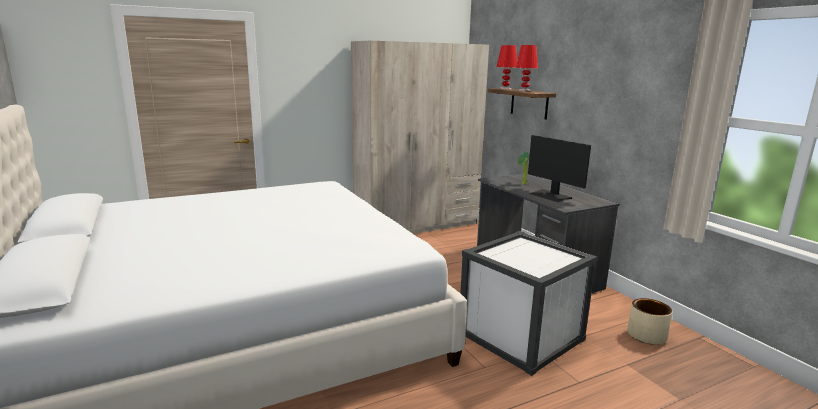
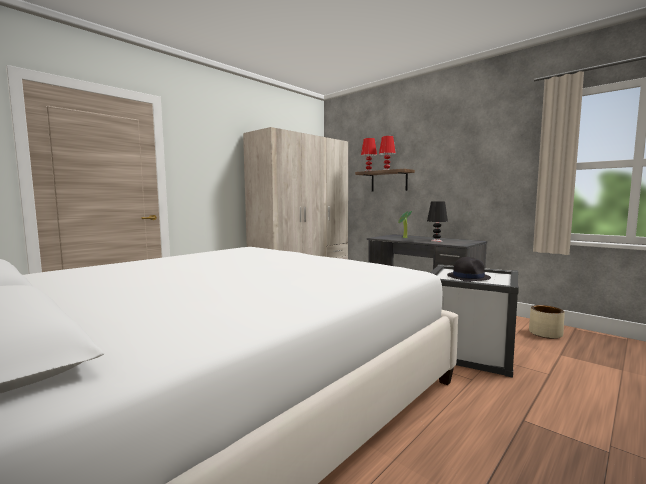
camera: 20 degrees left, 10 degrees down
(523, 256) = (468, 277): none -> black hat
(550, 196) = (436, 241): monitor -> black table lamp

